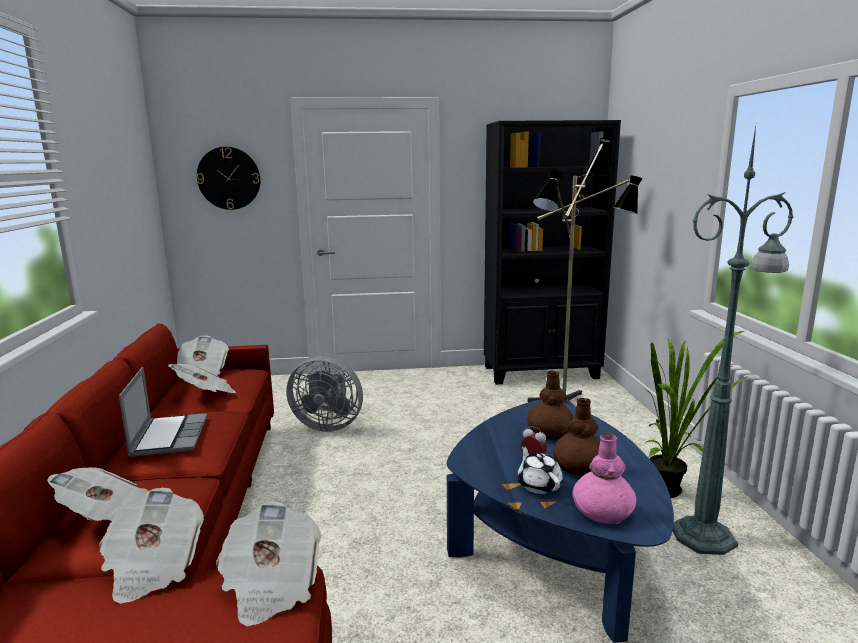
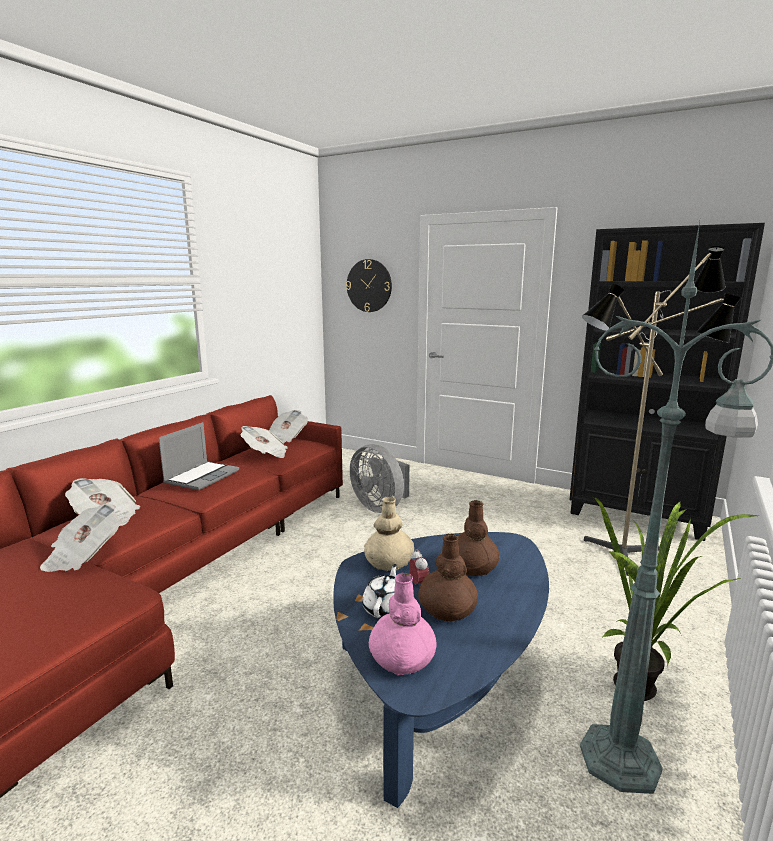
camera: 35 degrees right, 0 degrees up
(271, 585) = (109, 596): newspaper -> none
(486, 451) = (389, 562): none -> beige vase

